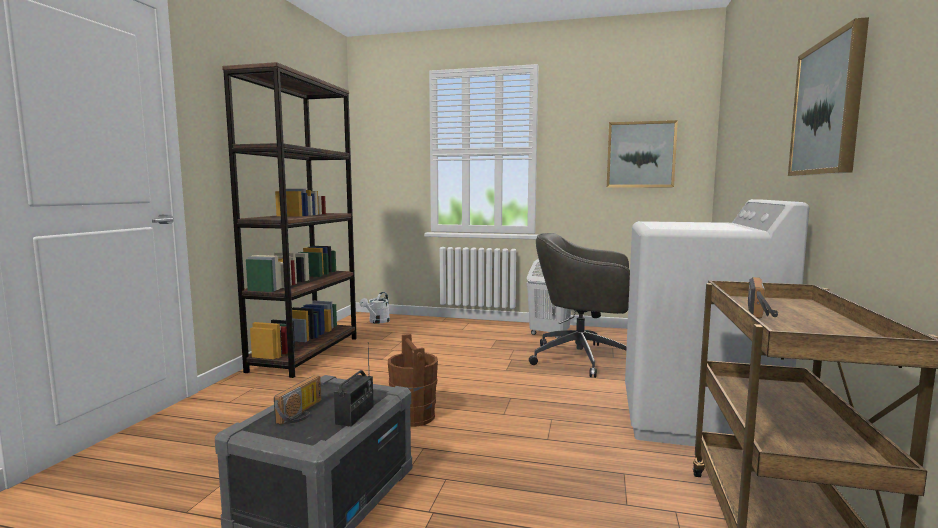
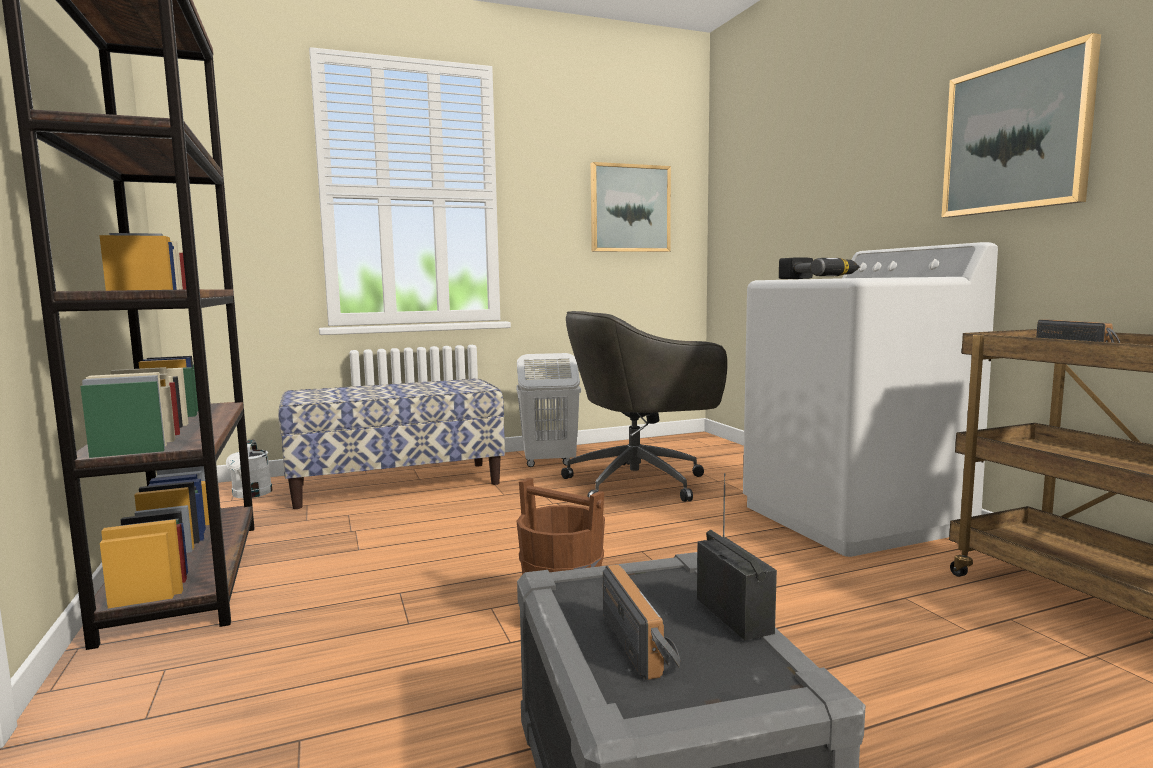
camera: 35 degrees left, 0 degrees up
(447, 330) = (397, 484): none -> bench
(671, 224) = (818, 278): none -> power drill

